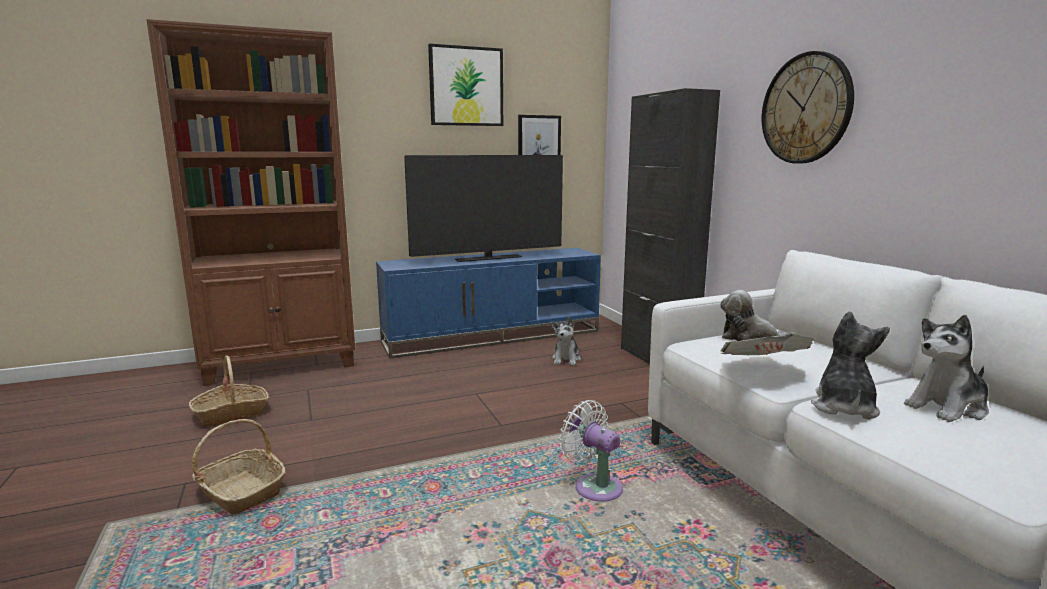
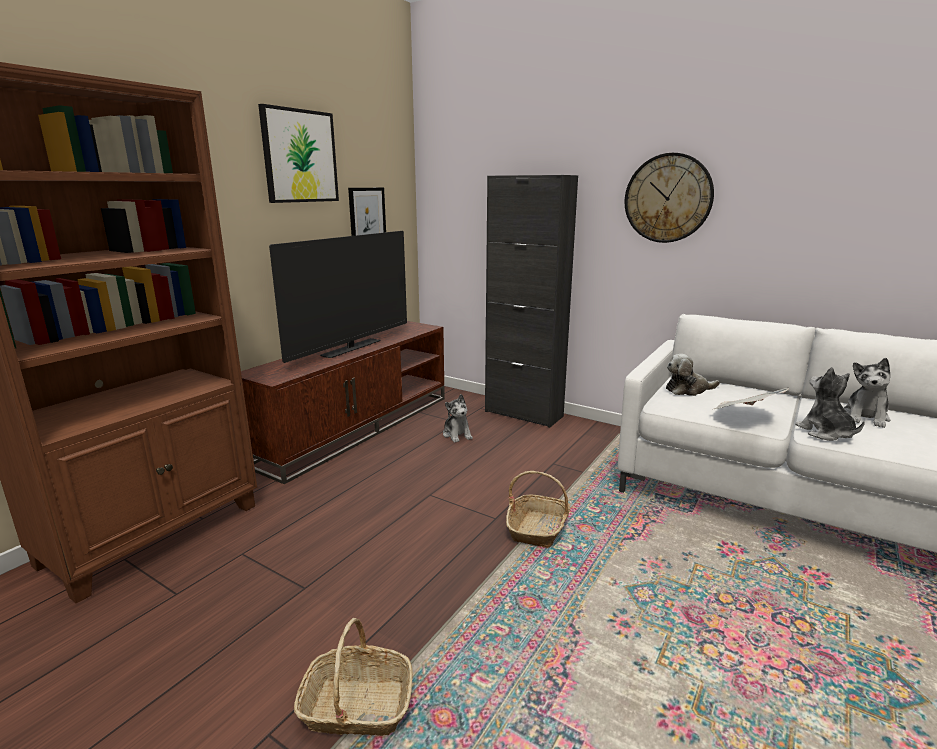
camera: 35 degrees left, 5 degrees up
(231, 413) = (186, 622): basket -> basket (538, 528)
(493, 336) = (357, 427): blue tv stand -> brown tv stand
(594, 486) = (634, 545): white fan -> none

